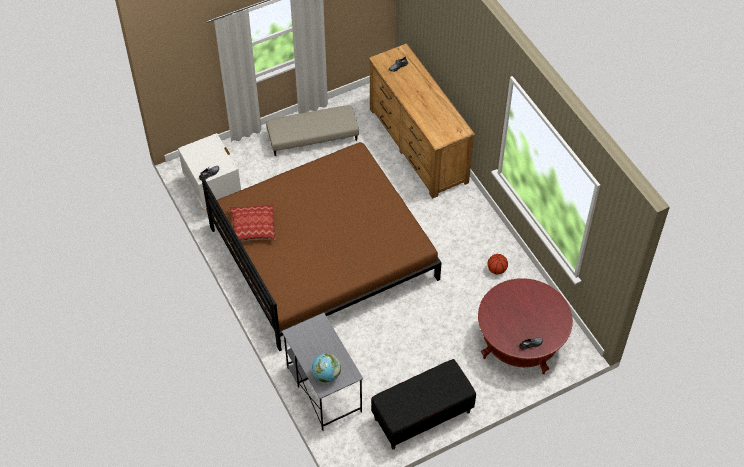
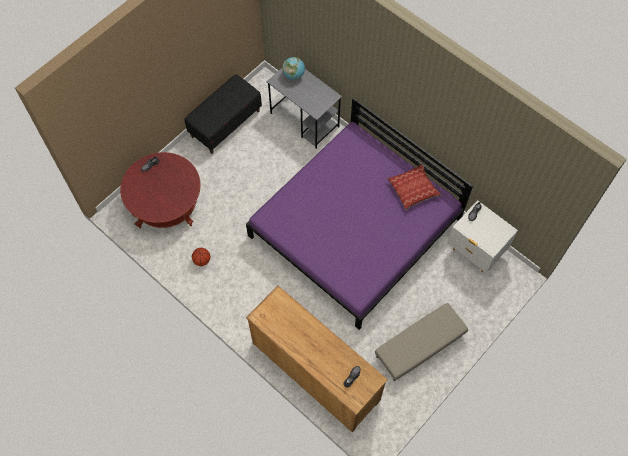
camera: 160 degrees right, 10 degrees up
(322, 253) = (355, 228): brown bed -> purple bed

